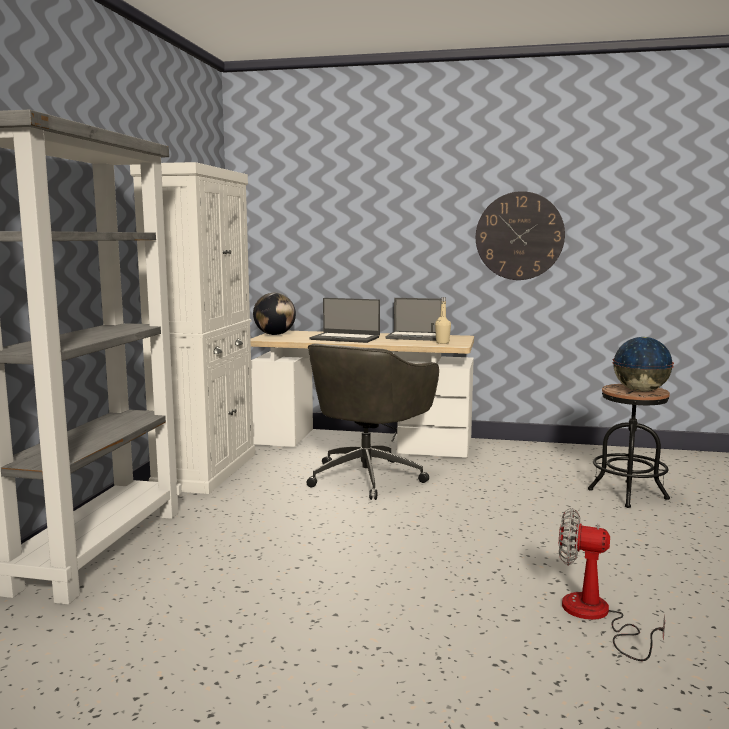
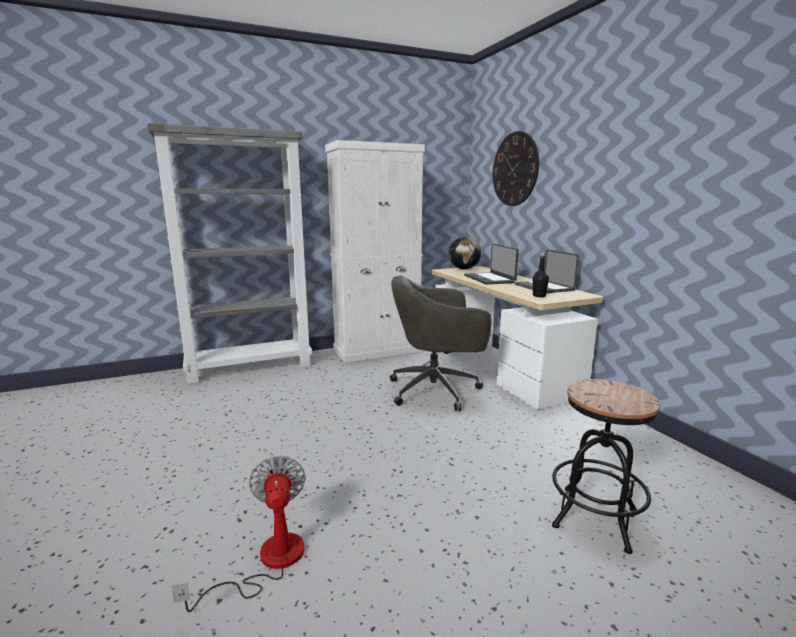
camera: 55 degrees right, 5 degrees up
(442, 342) = (539, 296): beige bottle -> black bottle
(519, 236) = (661, 189): wall clock -> wall clock (515, 169)
(640, 391) = (611, 398): globe -> none

